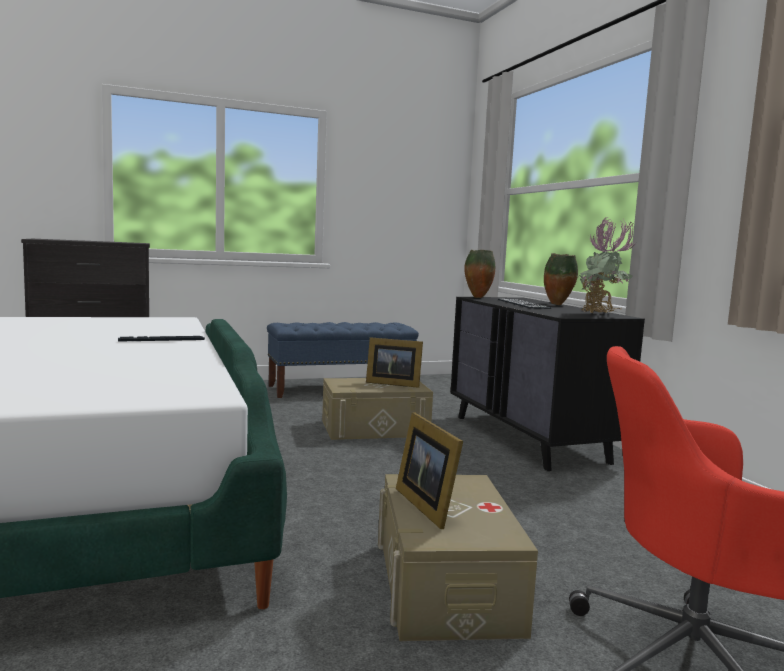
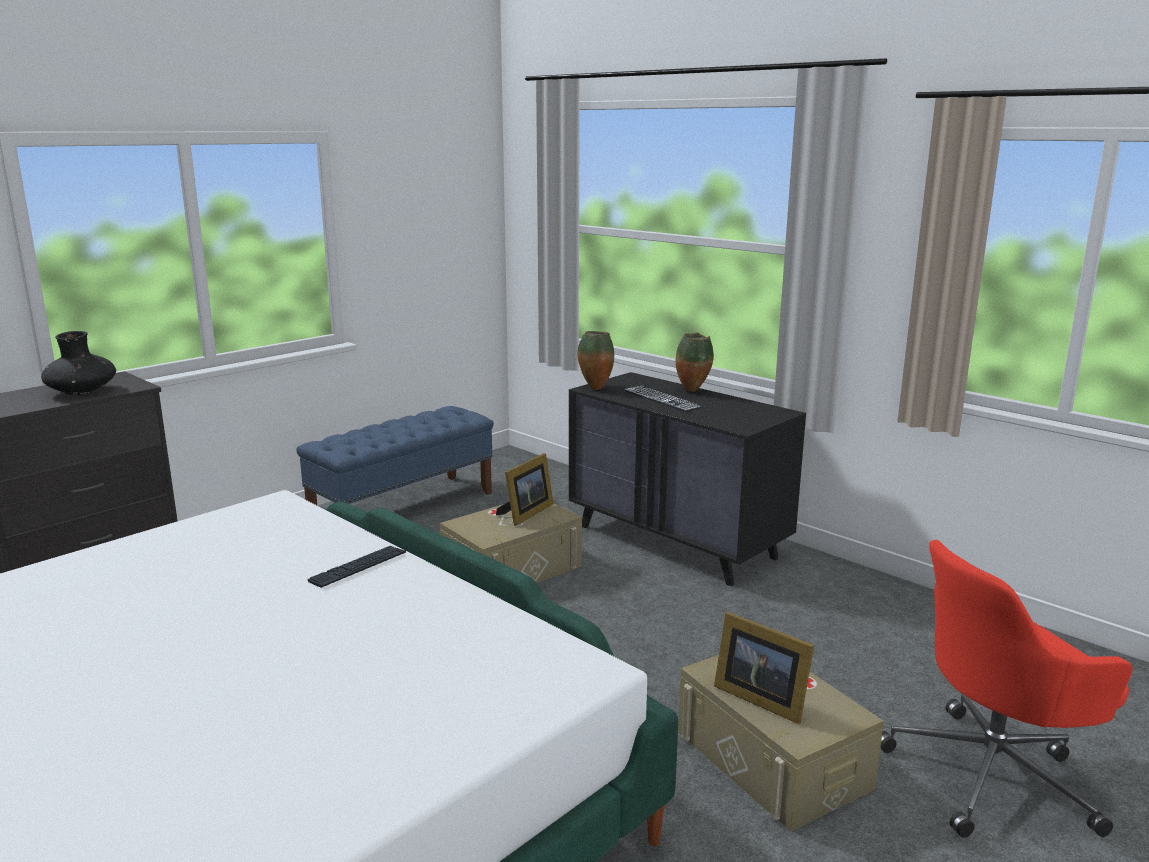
camera: 25 degrees left, 10 degrees up
(104, 241) = (82, 391): none -> black vase
(392, 383) = (526, 513): picture frame -> picture frame turned 45 degrees counterclockwise
(601, 314) = (762, 411): potted plant -> none

